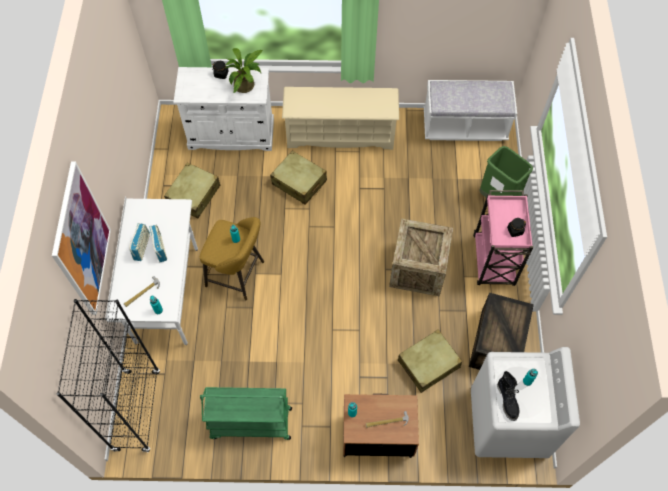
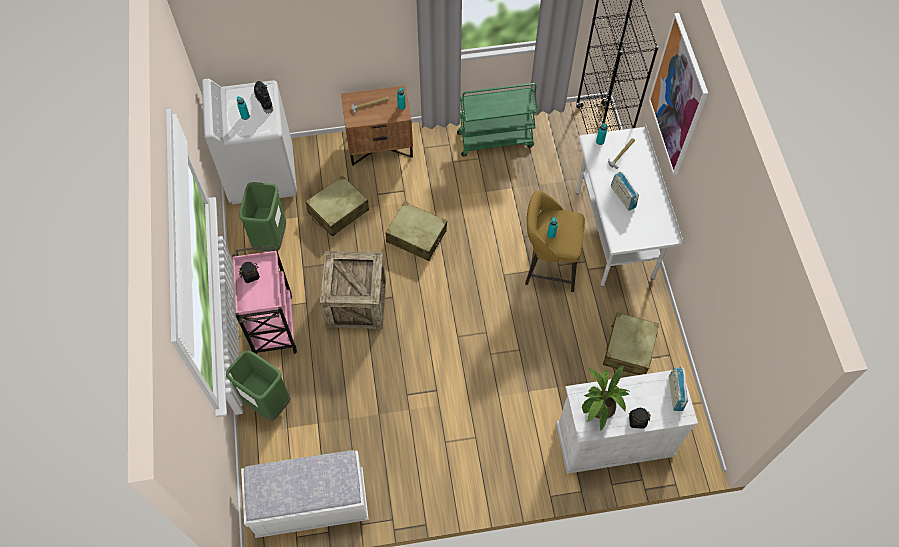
camera: 170 degrees right, 0 degrees up
(142, 247) = (641, 195): radio -> radio (675, 393)
(299, 182) = (510, 385): beige suitcase -> beige suitcase (416, 236)
(340, 134) = (474, 464): beige shoe rack -> none
(497, 345) = (271, 239): crate -> green trash can

